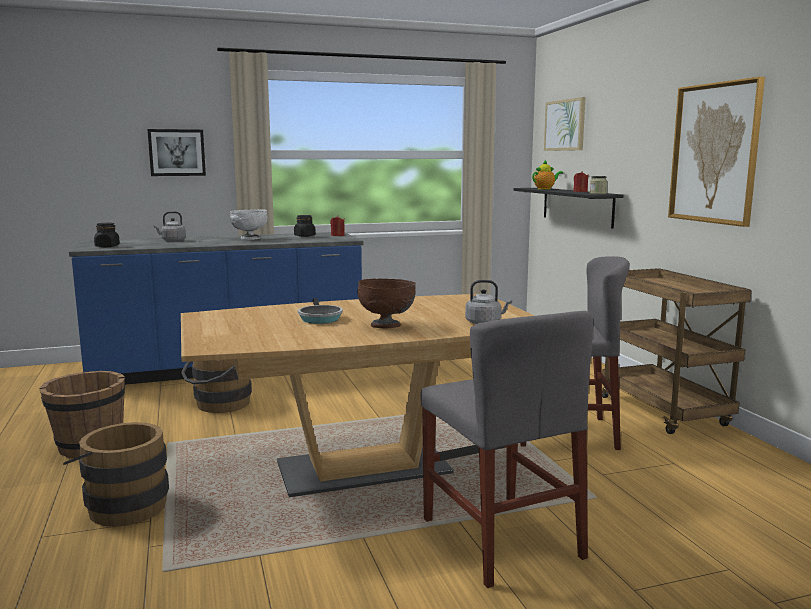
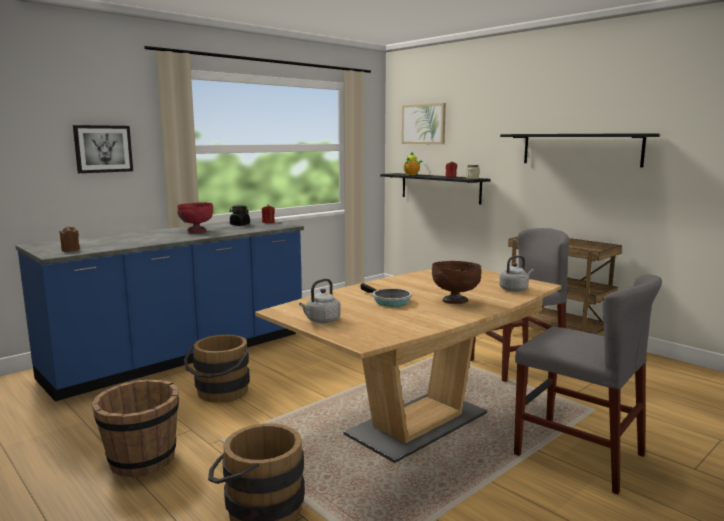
camera: 25 degrees left, 0 degrees up
(107, 246) = (70, 250): black jar -> brown candle
(172, 240) = (123, 238): grey kettle -> grey kettle (321, 321)
(249, 238) = (196, 231): white bowl -> red bowl
(714, 153) = (580, 149): picture -> black shelf

